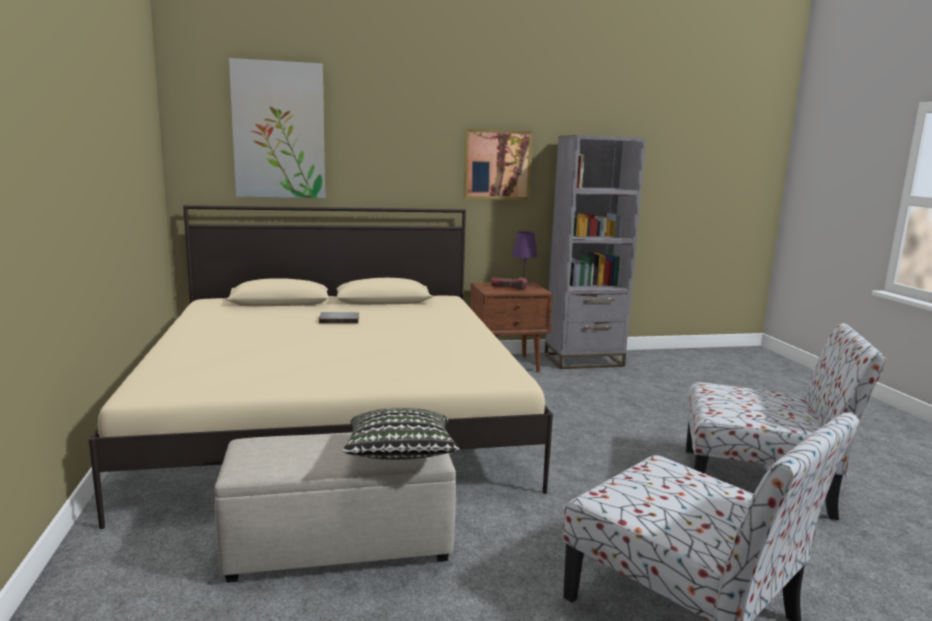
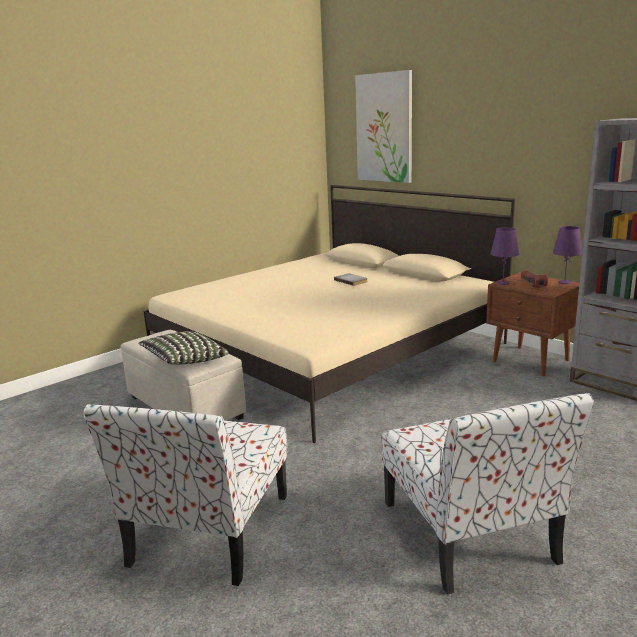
camera: 60 degrees right, 5 degrees up
(490, 291) = (502, 283): none -> purple table lamp
(497, 164) = (553, 153): picture -> none

